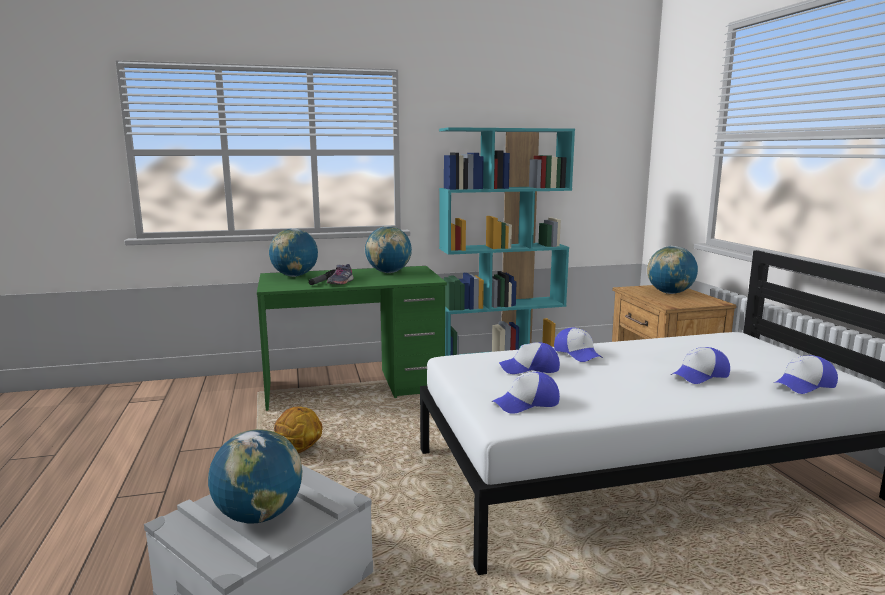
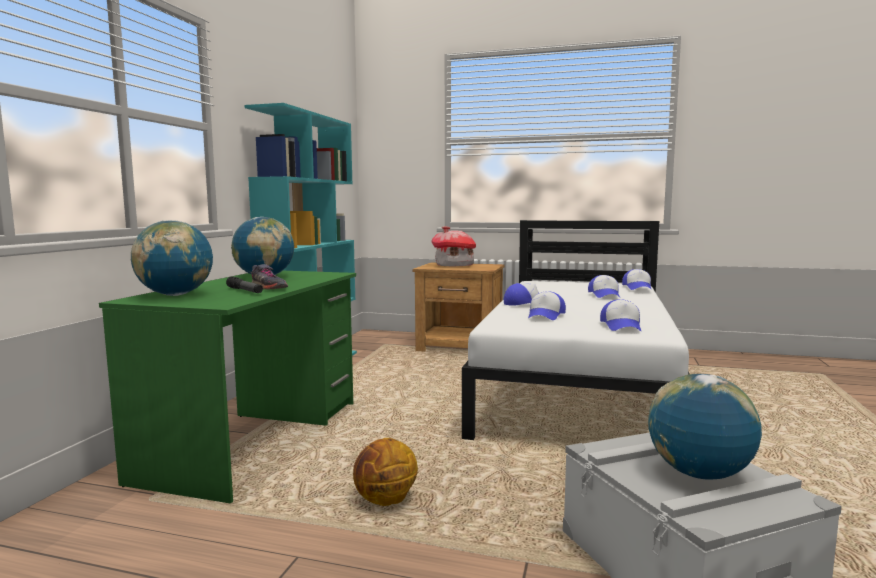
camera: 60 degrees left, 5 degrees down
(670, 293) = (454, 265): globe -> toy house

